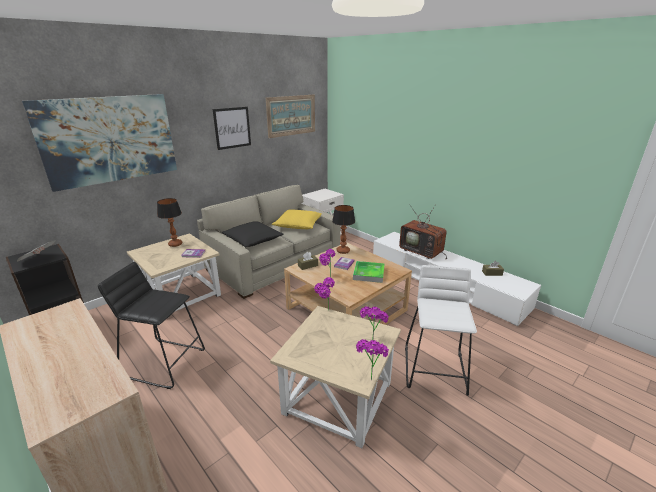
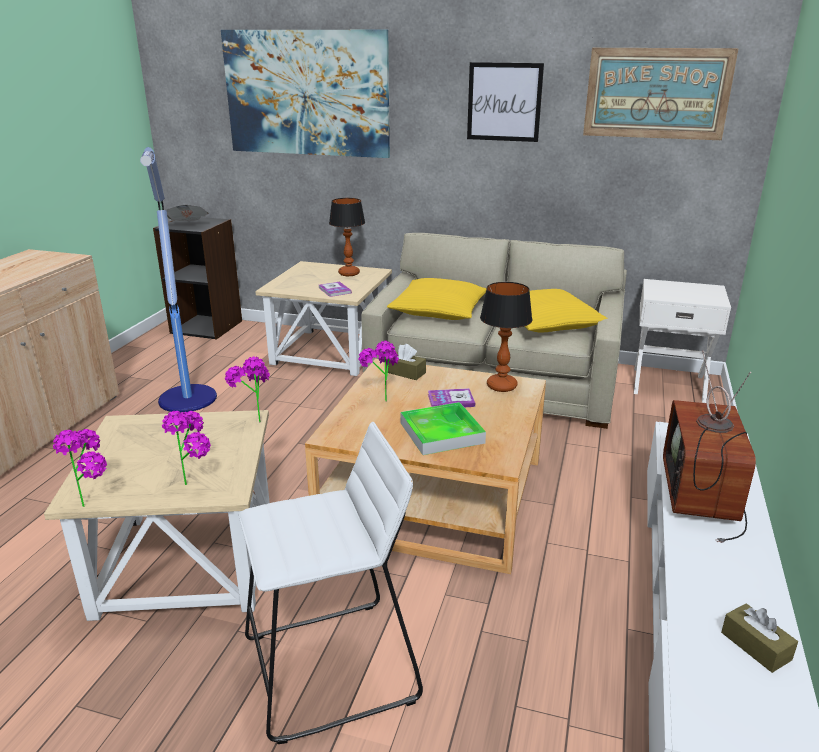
camera: 60 degrees right, 0 degrees up
(164, 362) = (188, 400): black stool -> floor lamp
(252, 239) = (439, 310): black pillow -> yellow pillow

